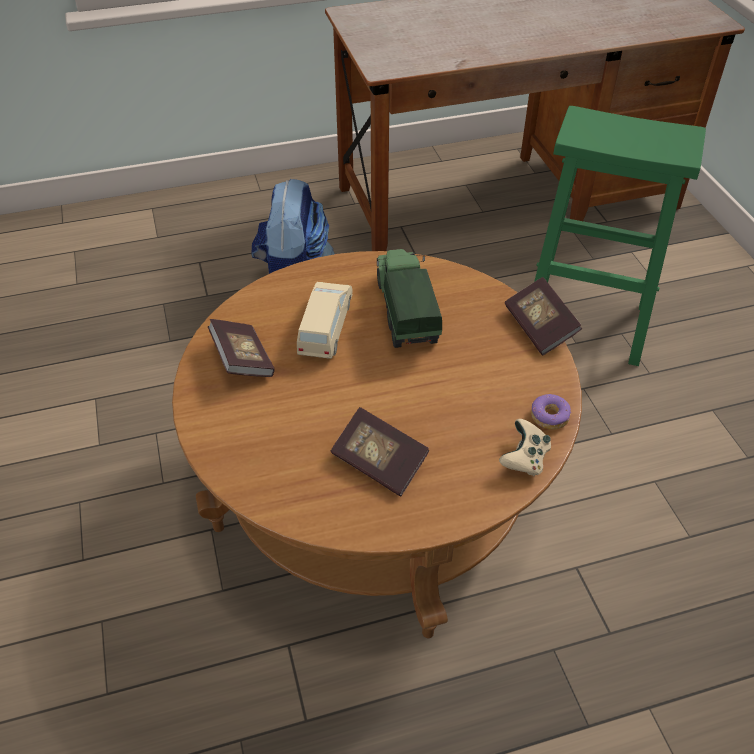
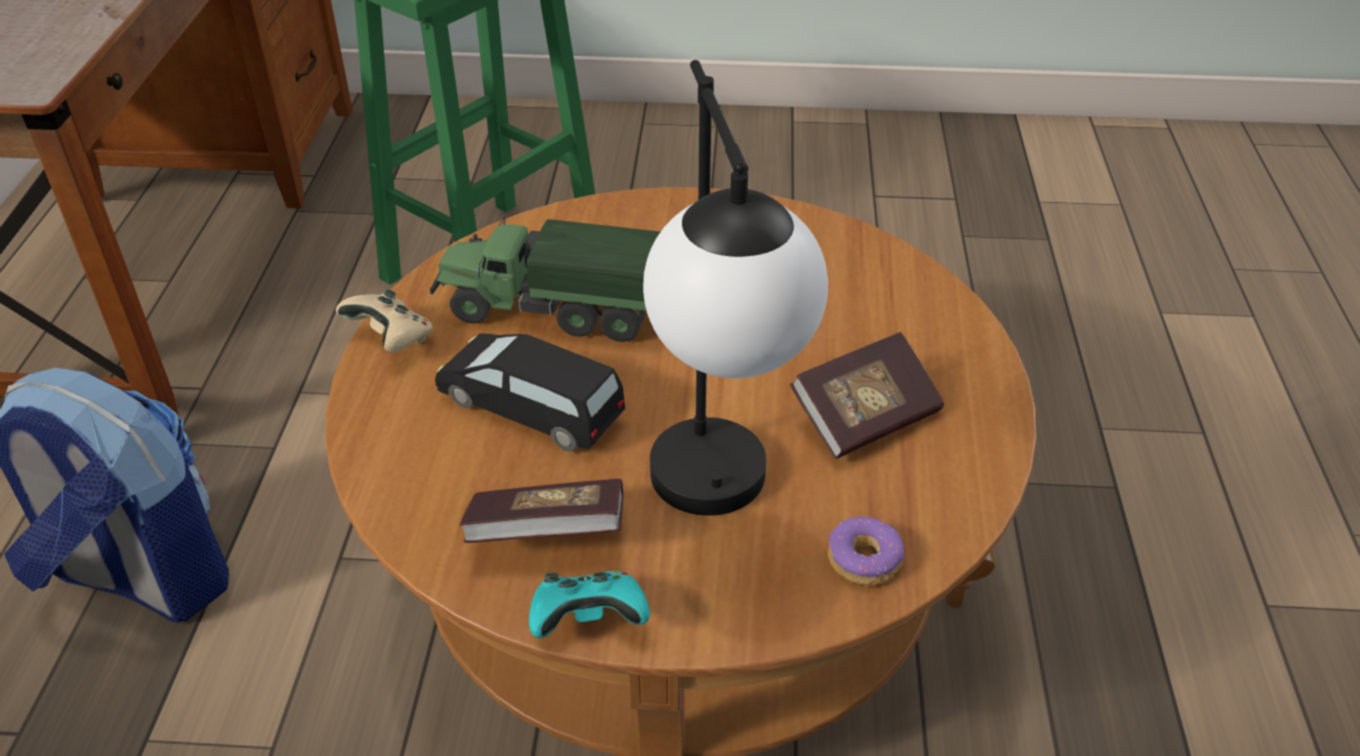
camera: 70 degrees left, 5 degrees down
(194, 390) = (589, 621): none -> turquoise game controller
(282, 417) = (719, 508): none -> table lamp
(325, 328) = (532, 408): beige toy car -> black toy car
(524, 459) = (908, 281): beige game controller -> beige game controller (392, 340)
(539, 328) = (670, 198): book -> none
(550, 417) = (842, 239): donut -> donut (864, 560)

